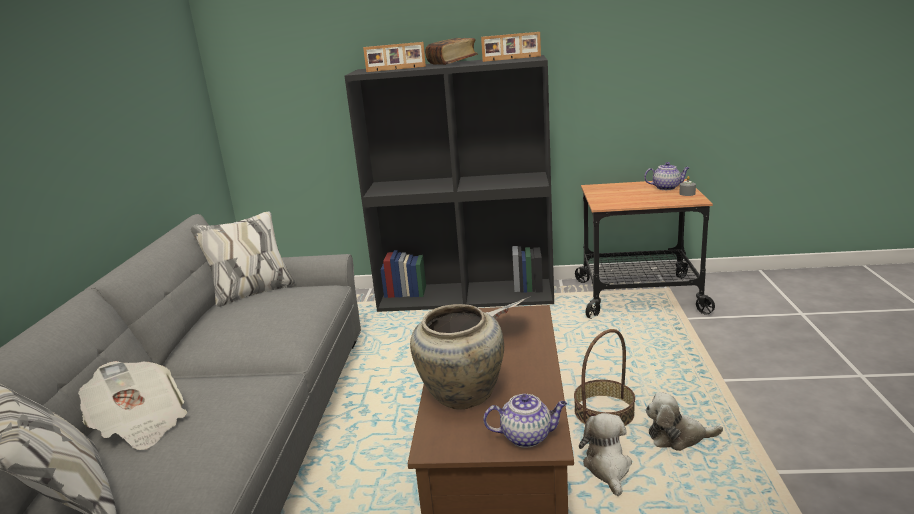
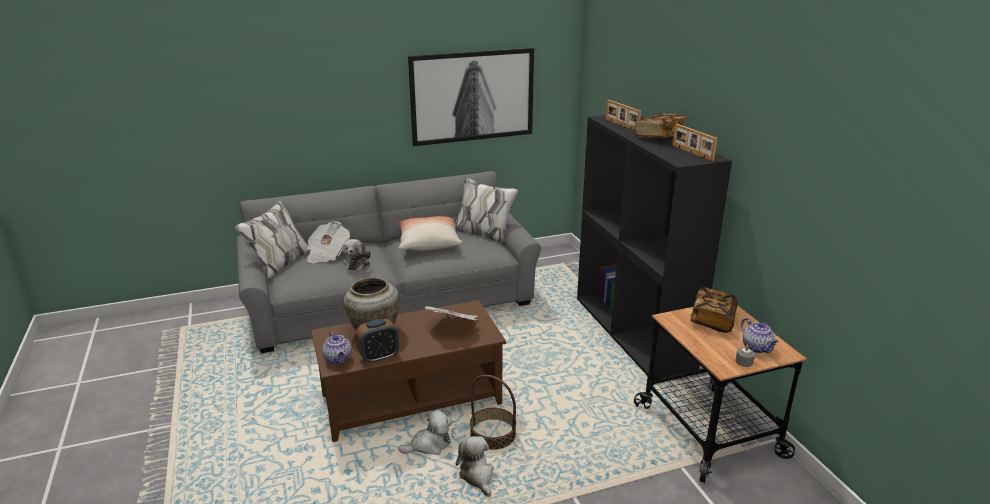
camera: 65 degrees right, 5 degrees up
(130, 109) = (472, 96): none -> picture
(214, 396) = (357, 263): none -> plush toy
(235, 326) = (428, 243): none -> pillow
(540, 396) = (379, 357): none -> alarm clock
(613, 193) = (712, 320): none -> book

